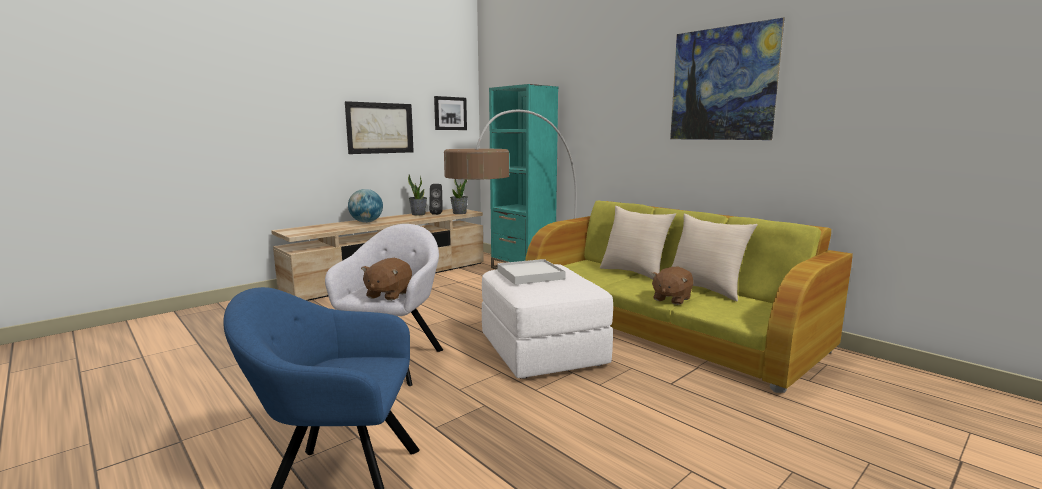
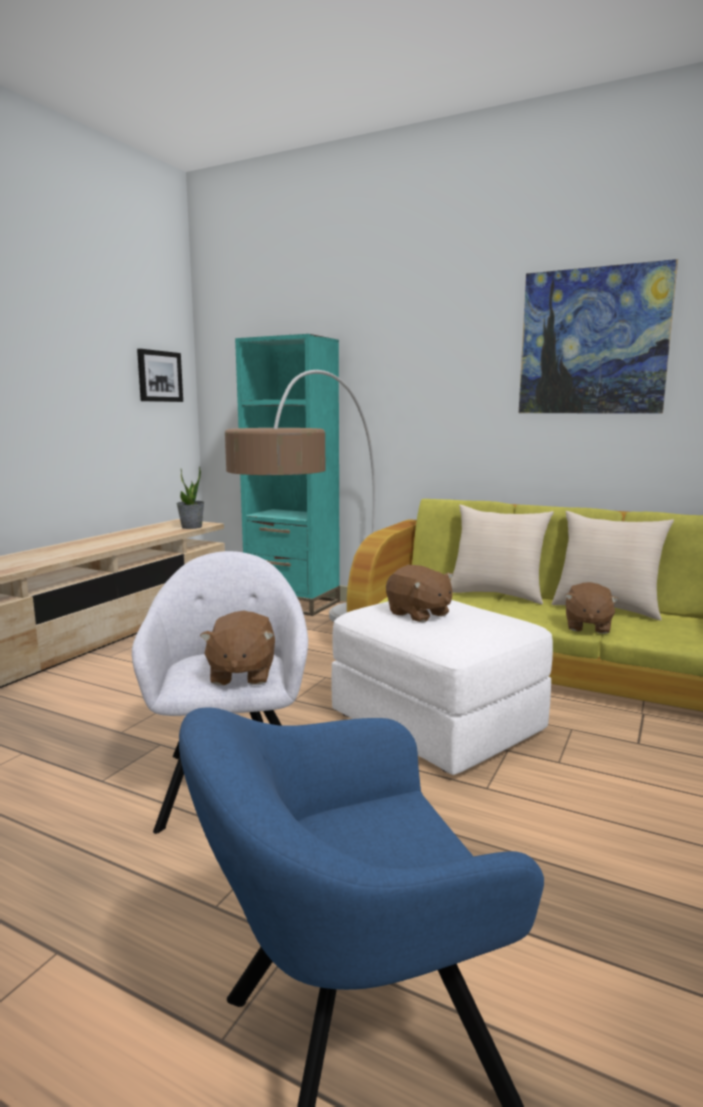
camera: 20 degrees left, 0 degrees up
(366, 222) = (58, 551): globe -> none
(380, 128) = (62, 397): picture -> none
(418, 214) = (128, 532): potted plant -> none
(437, 214) = (158, 531): black speaker -> none
(530, 275) = (418, 614): white tray -> brown plush toy

